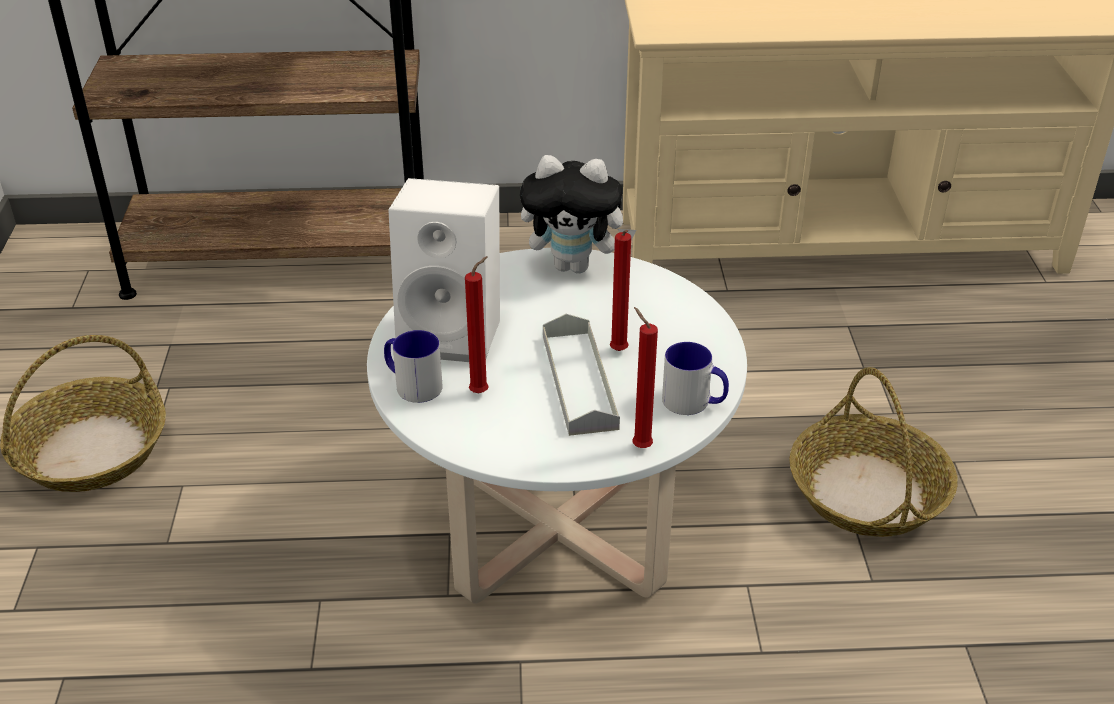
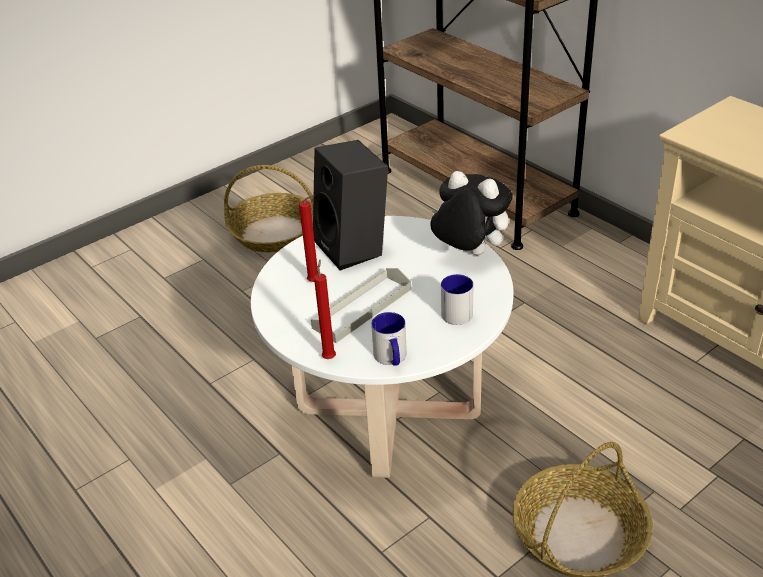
camera: 55 degrees right, 0 degrees up
(412, 384) = (297, 258): mug -> mug (456, 310)
(454, 333) = (355, 248): white speaker -> black speaker
(575, 266) = (468, 253): plush toy -> plush toy turned 150 degrees clockwise
(619, 353) = (405, 309): red candle -> none

